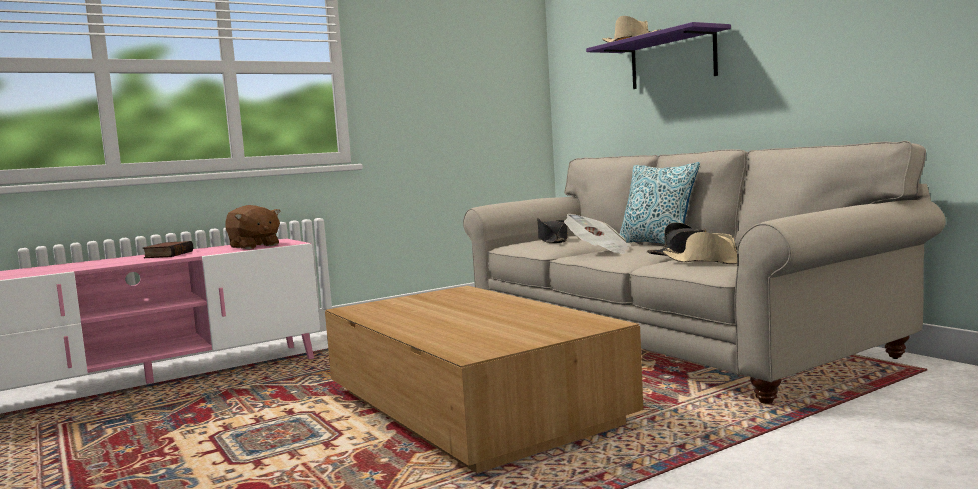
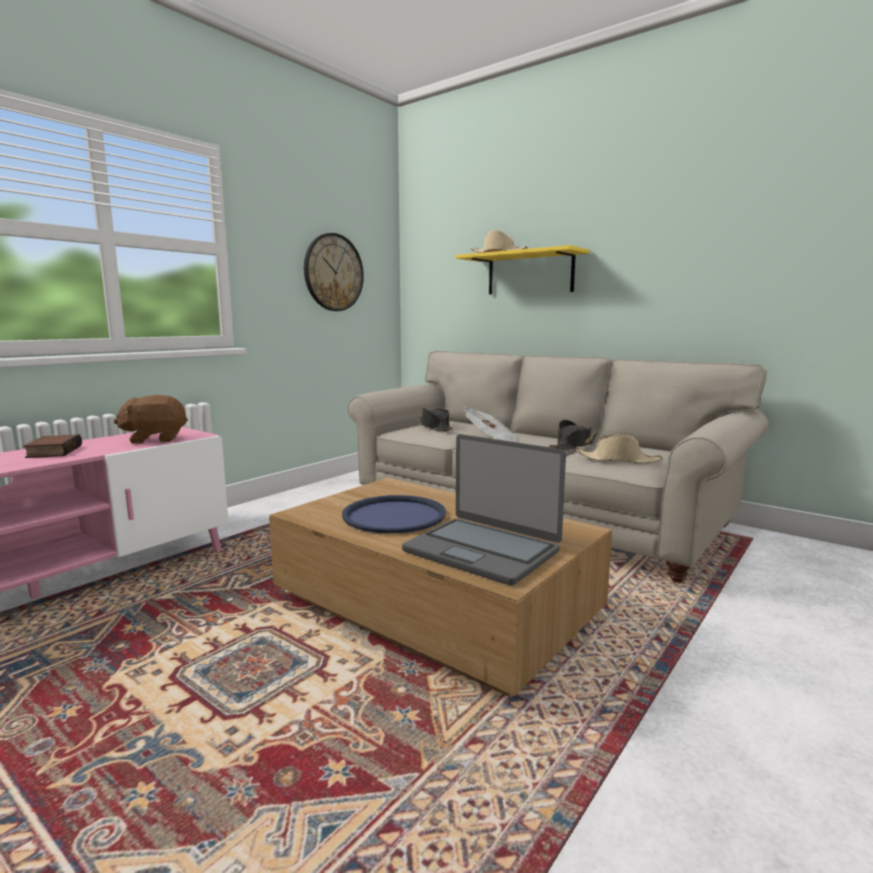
camera: 20 degrees left, 5 degrees up
(254, 246) = (155, 439): brown plush toy -> brown plush toy turned 135 degrees clockwise
(432, 311) = (394, 515): none -> blue tray
(463, 81) = (333, 272): none -> wall clock
(479, 335) = (482, 550): none -> laptop
(657, 244) = (530, 433): pillow -> none
(672, 60) = (530, 273): purple shelf -> yellow shelf

